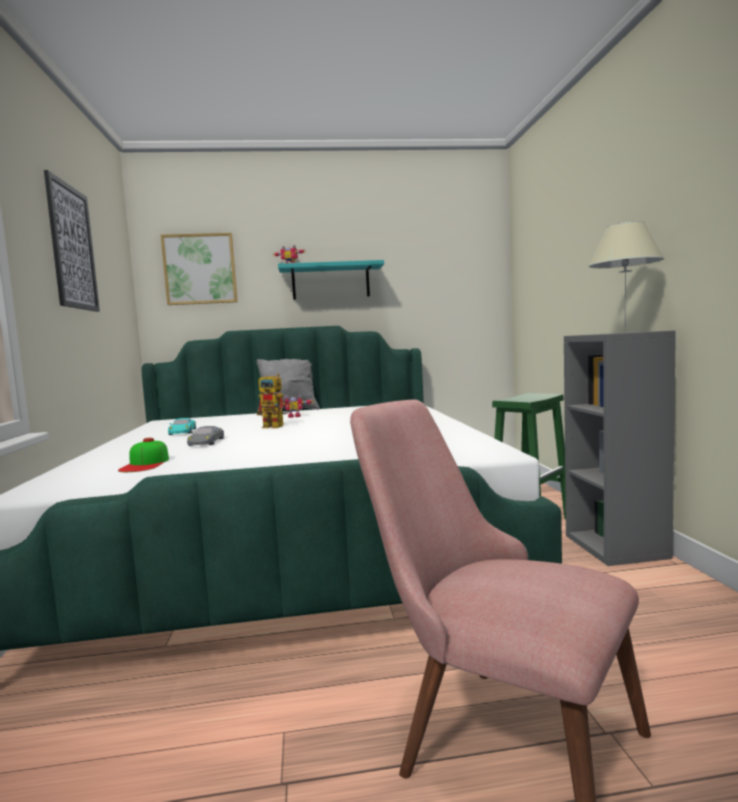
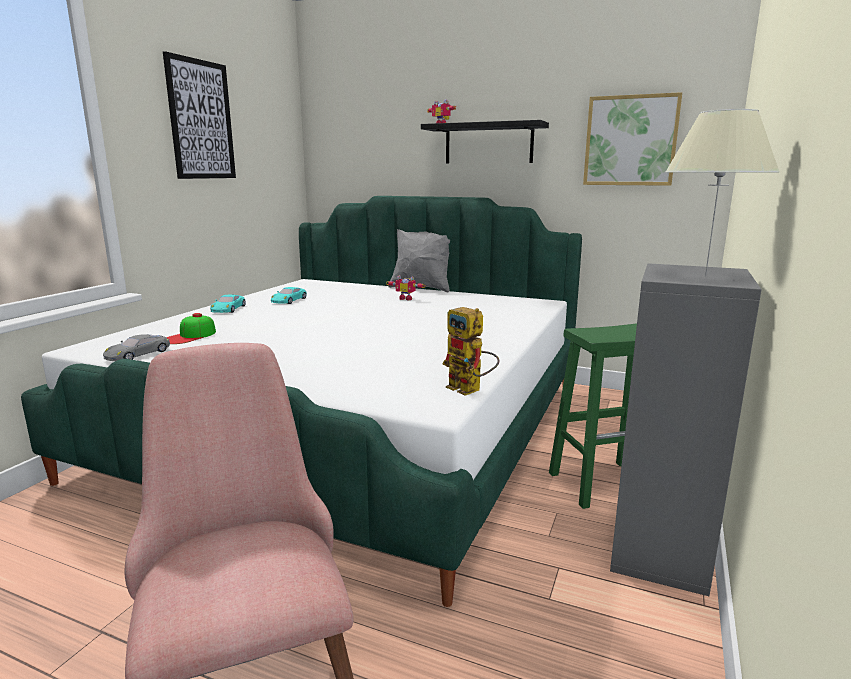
camera: 30 degrees right, 10 degrees up
(131, 445) = (228, 309): none -> turquoise toy car
(200, 269) = (358, 126): picture -> picture (630, 141)
(206, 442) = (275, 319): grey toy car -> grey toy car (138, 354)
(278, 426) = (363, 311): toy robot -> toy robot (470, 390)
(330, 282) = (488, 144): turquoise shelf -> black shelf

